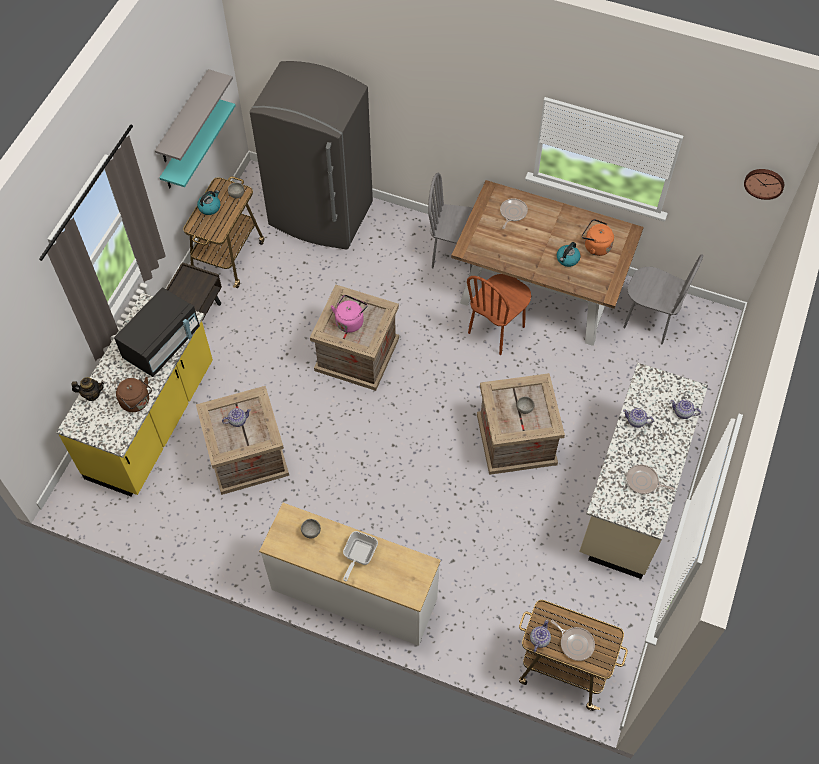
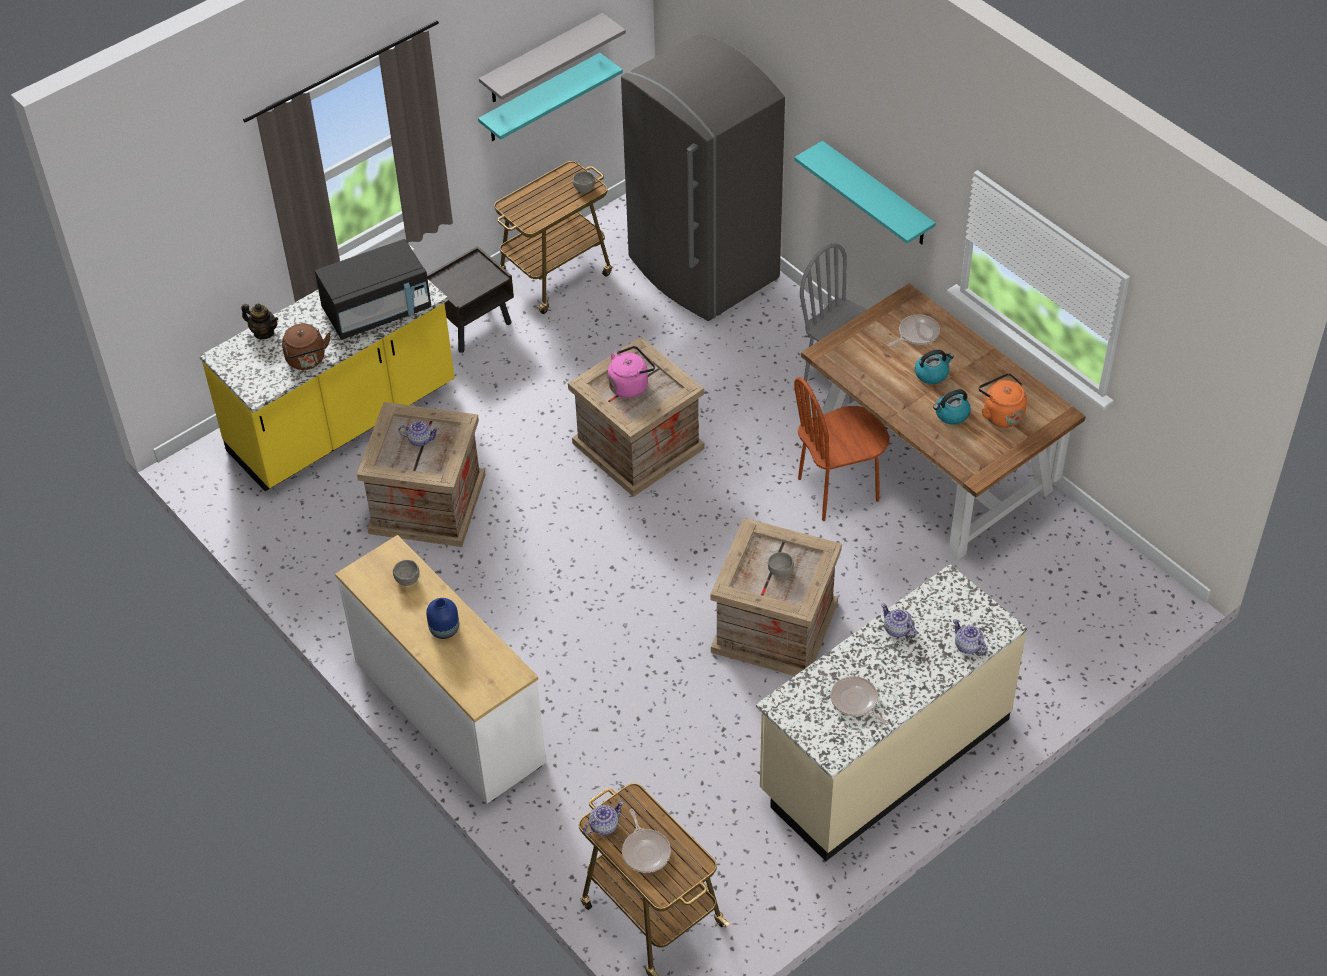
camera: 30 degrees right, 10 degrees down
(210, 207) = (542, 191): kettle -> kettle (932, 374)
(358, 556) = (443, 629): frying pan -> blue vase
(454, 131) = (877, 195): none -> turquoise shelf
(649, 321) = (1058, 562): grey chair -> none
(764, 182) = (1222, 381): wall clock -> none

